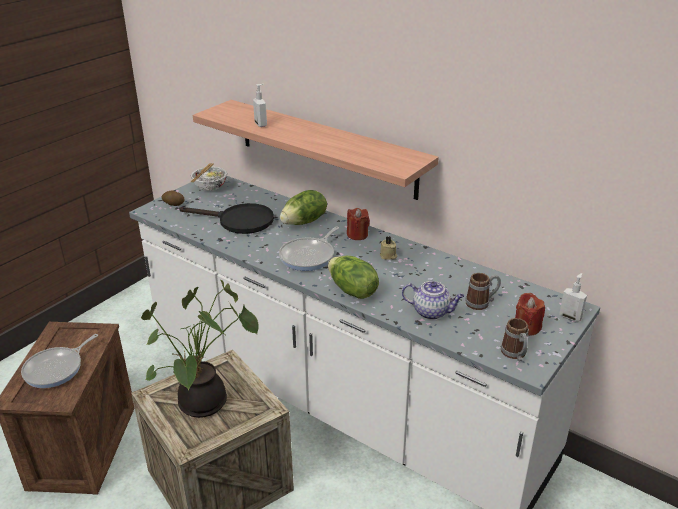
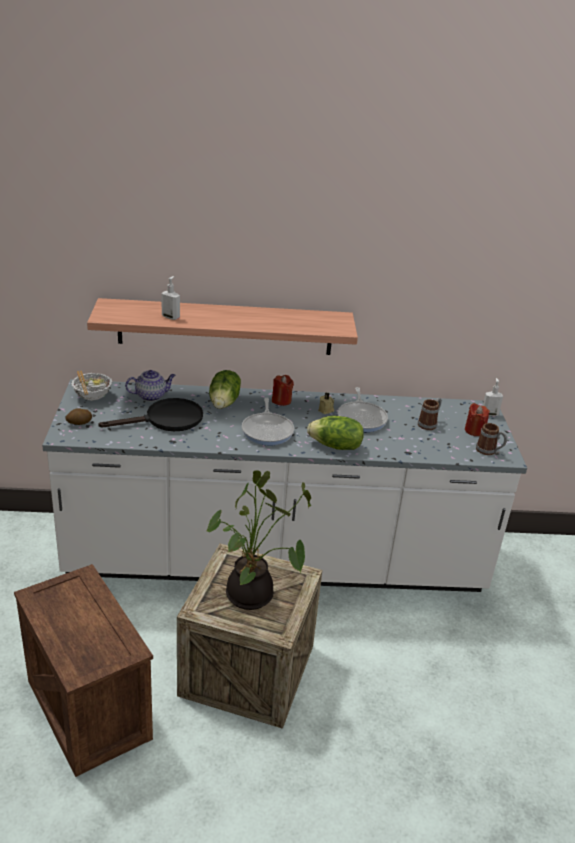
camera: 40 degrees left, 0 degrees up
(56, 369) = (86, 628): frying pan -> frying pan (361, 418)
(432, 312) = (407, 442): teapot -> teapot (151, 396)

